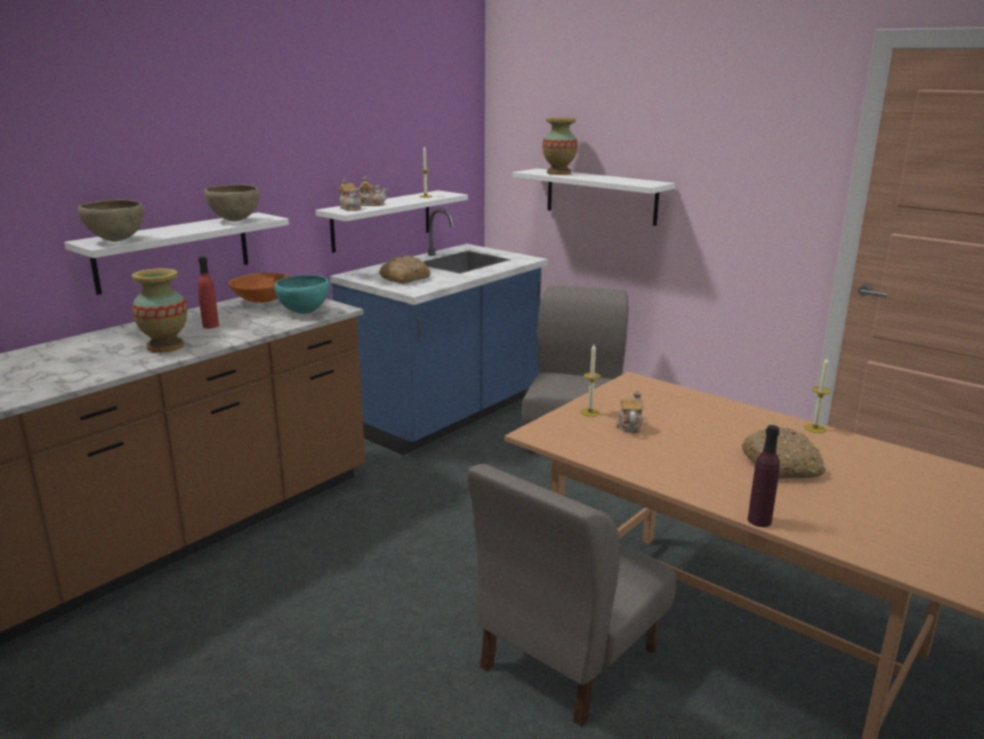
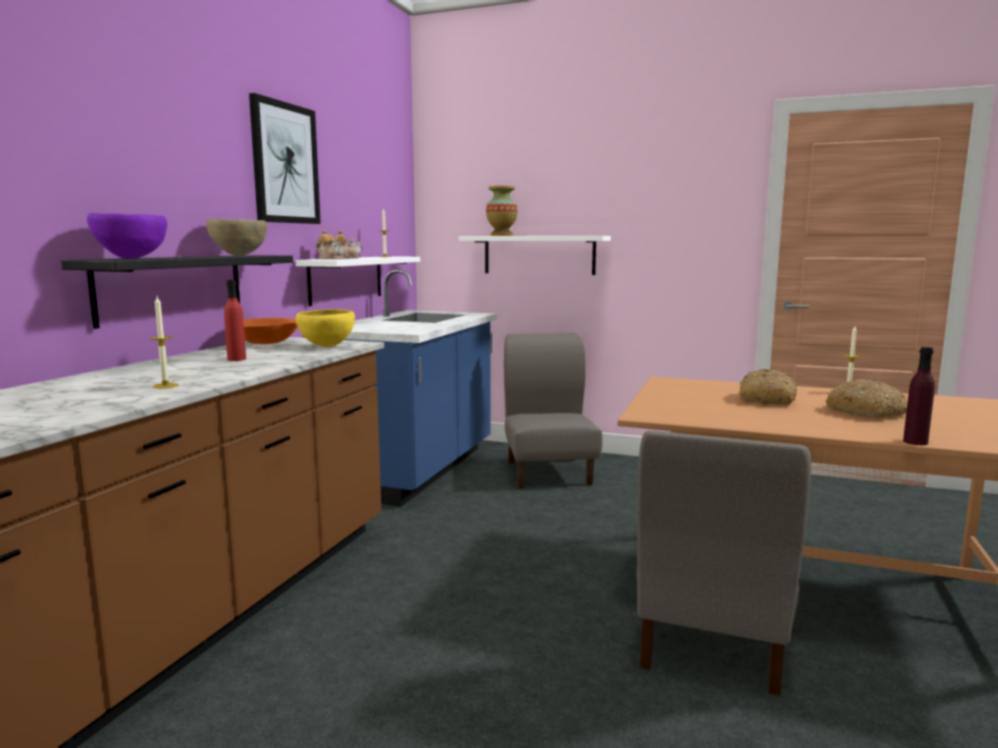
camera: 20 degrees left, 10 degrees down
(116, 241) = (131, 258): brown bowl -> purple bowl
(165, 347) = (207, 374): vase -> none
(173, 252) = (172, 287): white shelf -> black shelf
(302, 116) = (285, 163): none -> picture
(304, 312) = (327, 347): turquoise bowl -> yellow bowl
(405, 278) = (388, 327): bread -> bread (766, 398)
(590, 412) = (665, 400): candle -> candle (165, 386)
(629, 425) = (711, 403): teapot -> none

